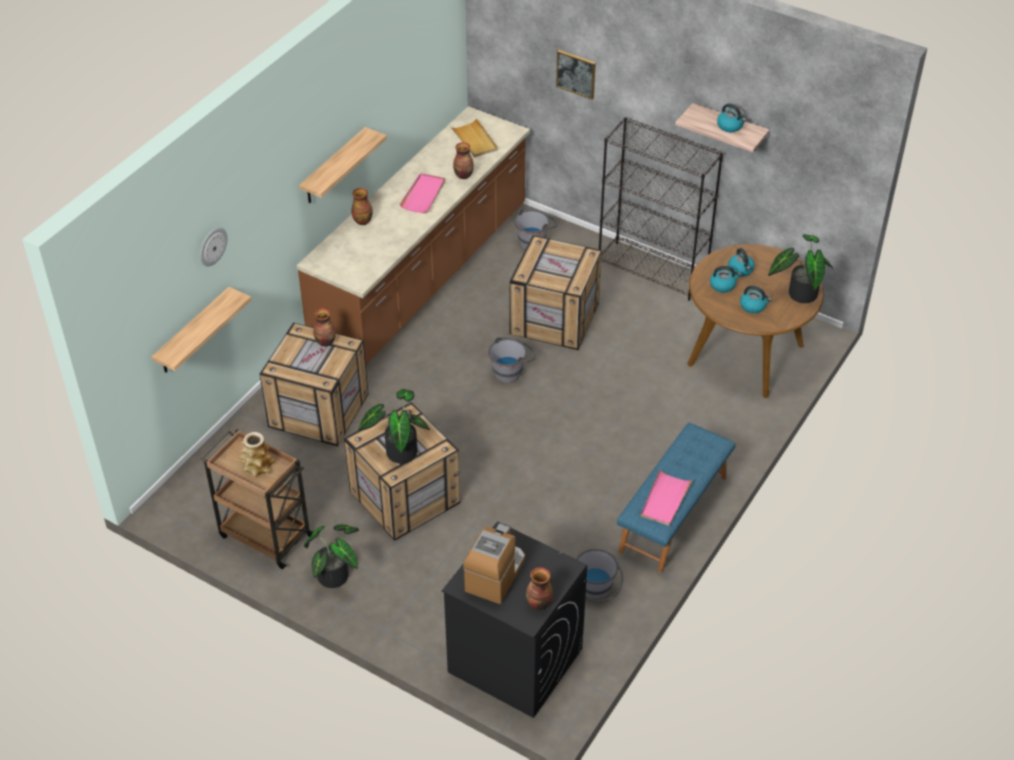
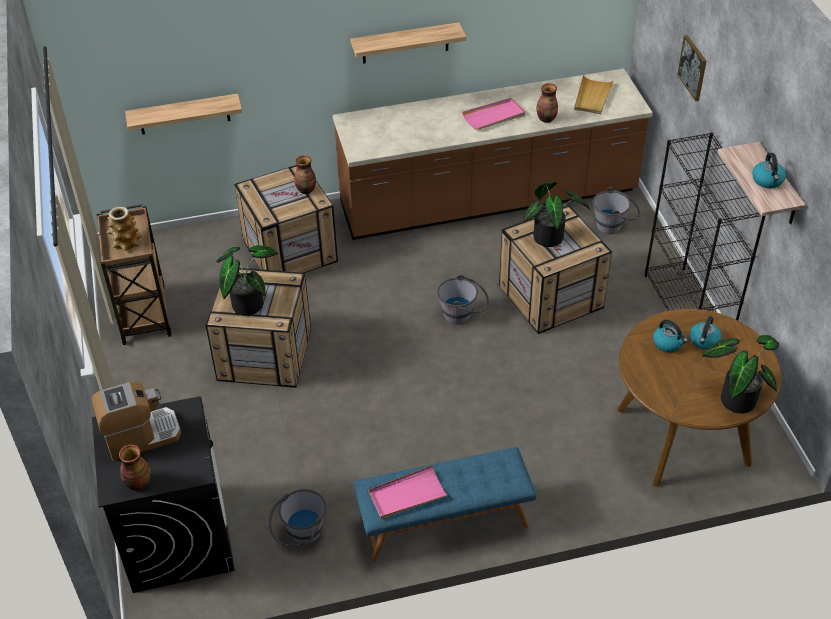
camera: 45 degrees right, 0 degrees up
(212, 246) = (218, 44): wall clock -> none
(337, 574) = (150, 376): potted plant -> potted plant (552, 238)
(362, 221) = (422, 110): vase -> none
(753, 306) = (673, 379): kettle -> none

